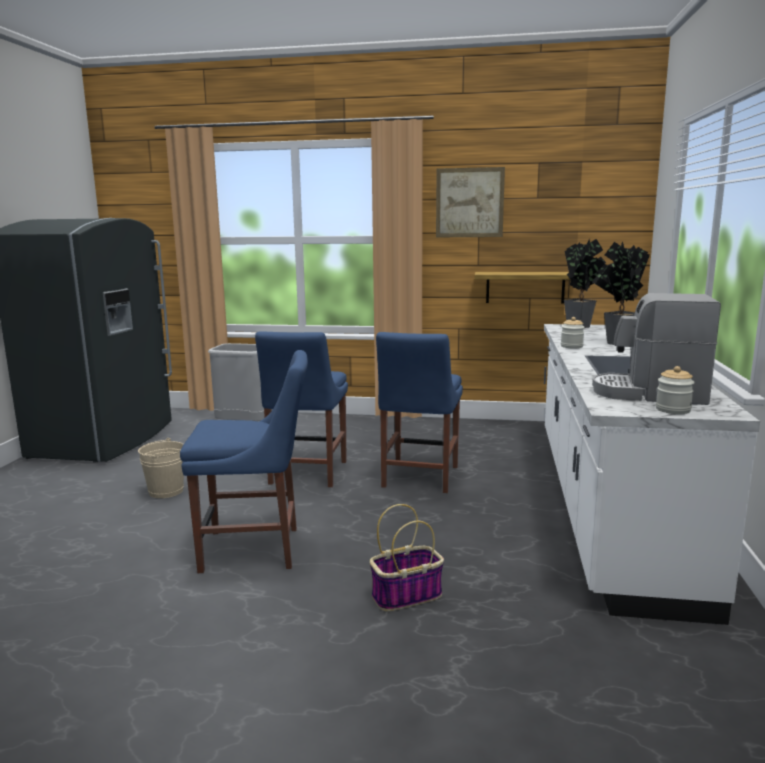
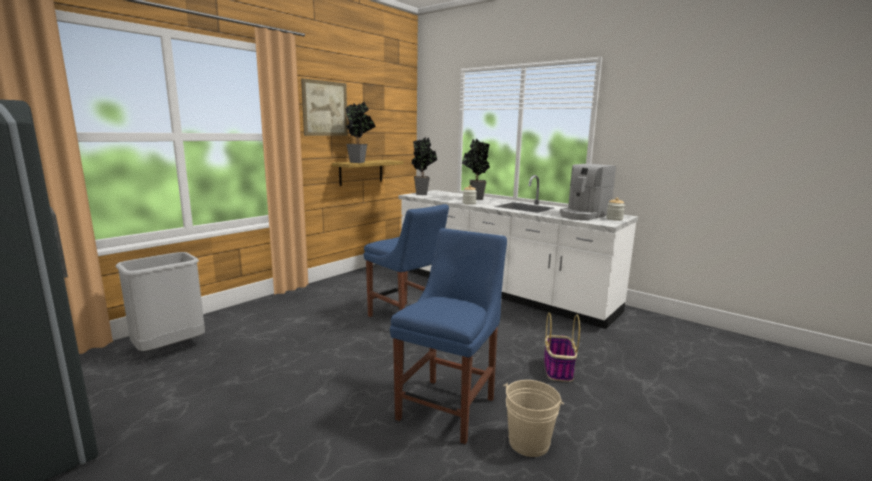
camera: 60 degrees left, 0 degrees up
(166, 491) = (262, 429): beige bucket -> beige bucket (528, 442)
(306, 474) = (337, 351): blue chair -> none
(505, 273) = (359, 162): none -> potted plant

